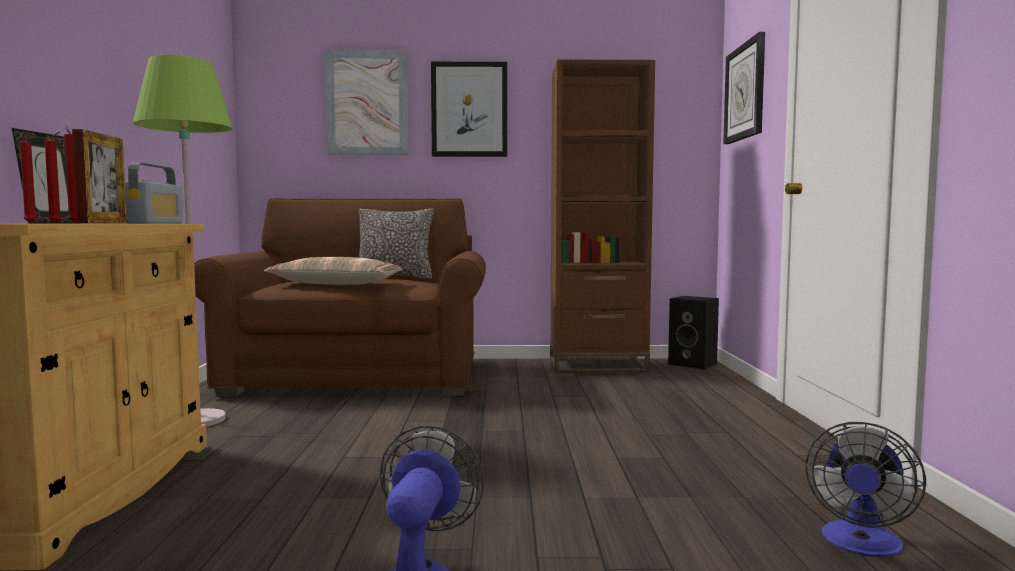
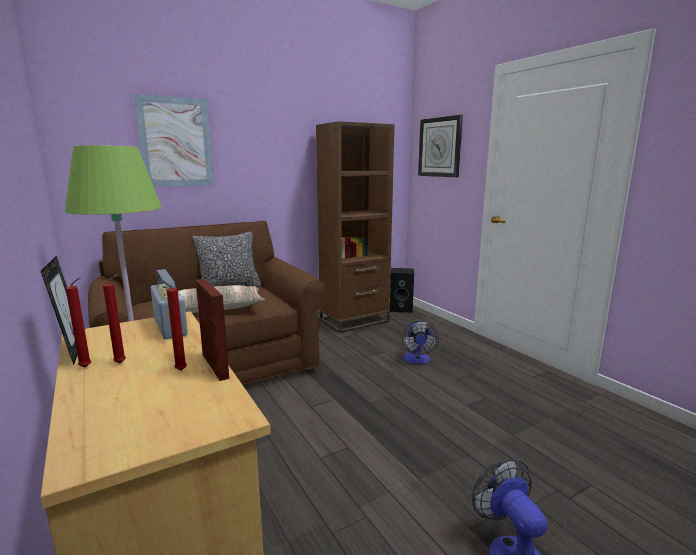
camera: 30 degrees left, 10 degrees up
(469, 110) = (258, 149): picture -> none
(861, 545) = (626, 435): fan -> fan (417, 360)

